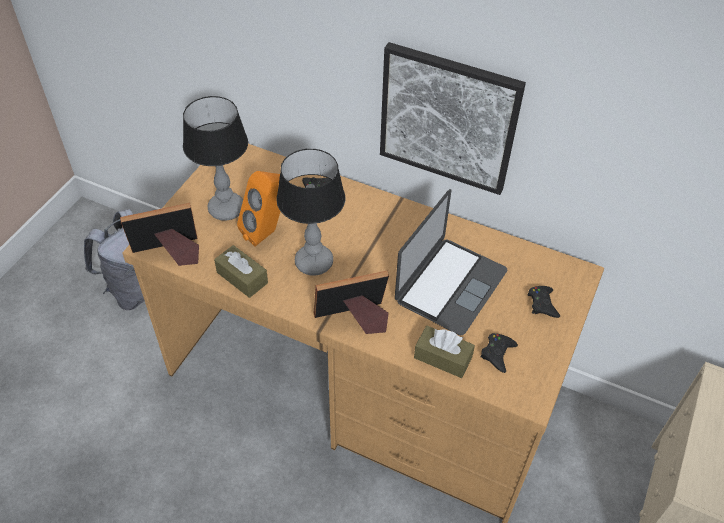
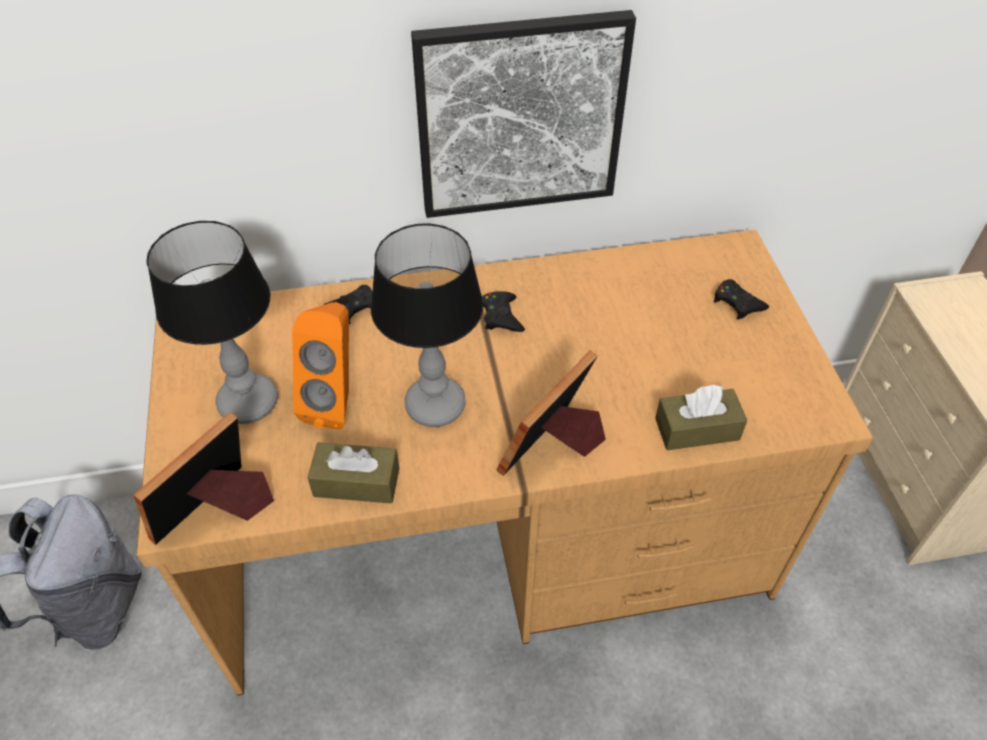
camera: 35 degrees left, 0 degrees up
(451, 285) = (623, 338): laptop -> none
(497, 353) = (748, 387): black game controller -> black game controller (501, 316)

